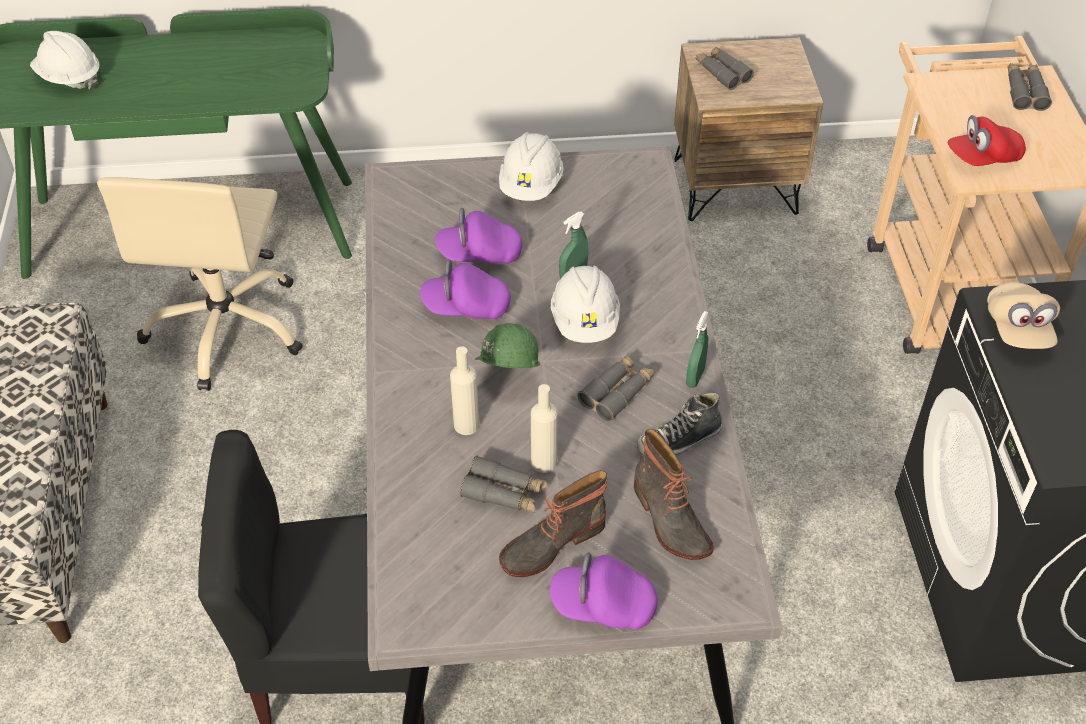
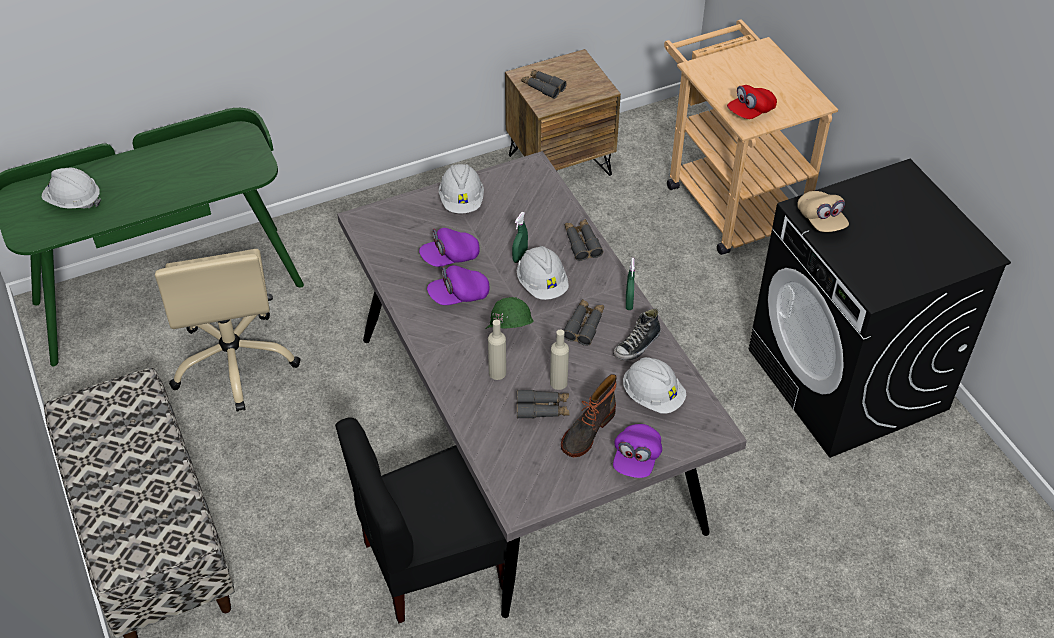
camera: 20 degrees left, 0 degrees up
(603, 606) = (636, 459): purple cap -> purple cap turned 60 degrees counterclockwise
(669, 520) = (652, 396): boot -> white hard hat
(1025, 92) = (759, 60): grey binoculars -> grey binoculars (582, 243)

